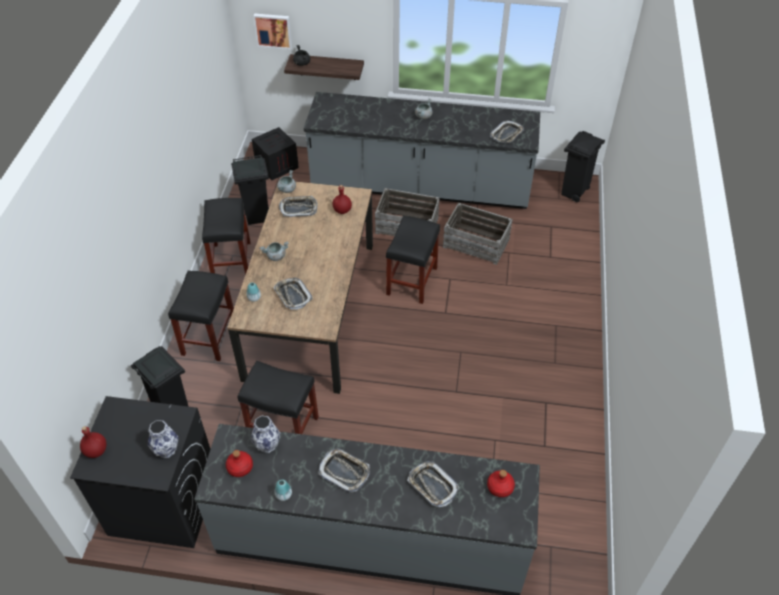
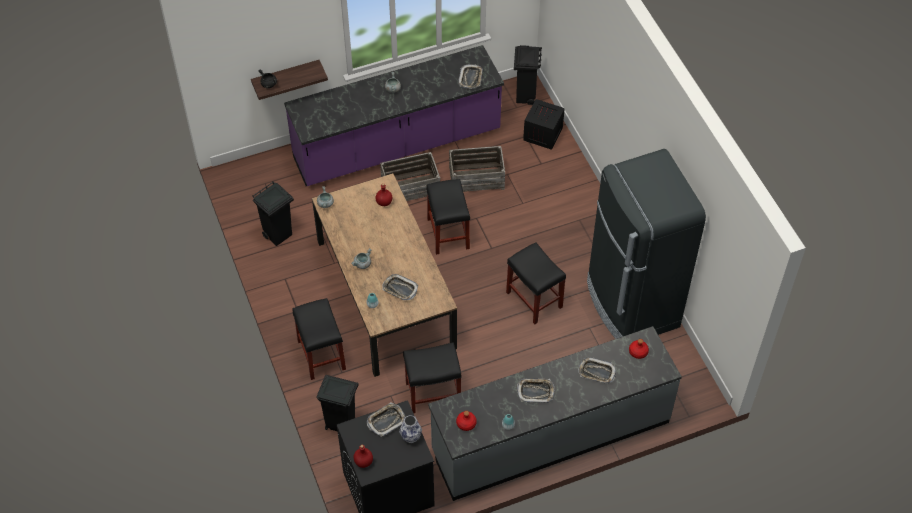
camera: 30 degrees left, 5 degrees up
(231, 260) = (287, 284): black stool -> black stool (533, 299)
(267, 445) = (472, 401): vase -> none
(273, 30) = (234, 66): picture -> none
(277, 165) = (257, 179): crate -> crate (542, 134)
(298, 208) = (348, 216): tray -> tray (386, 421)
(420, 187) = (397, 146): grey counter -> purple counter
(558, 438) = (631, 305): none -> black fridge

